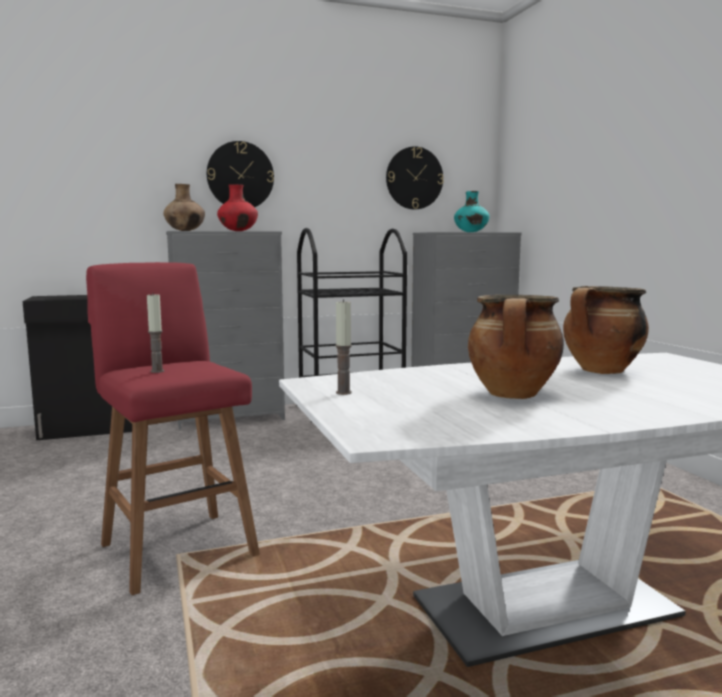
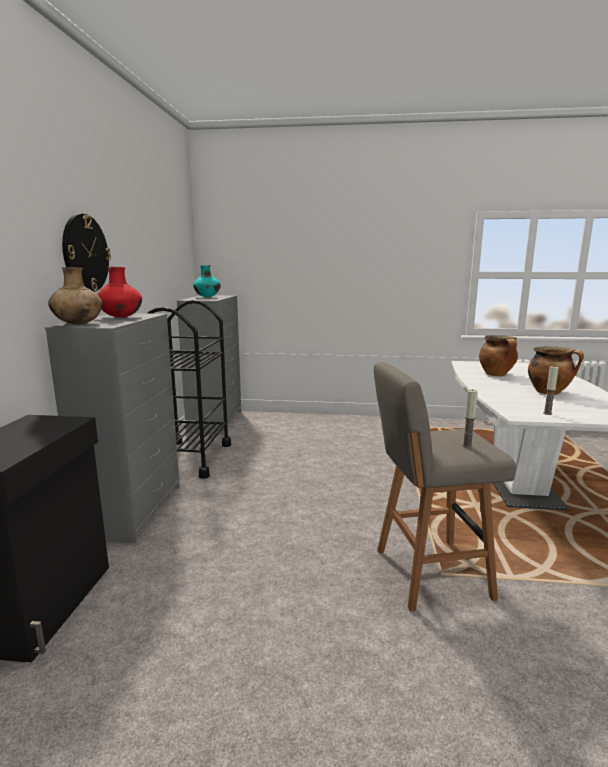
camera: 65 degrees left, 5 degrees up
(177, 547) = (428, 573): red stool -> grey stool
(414, 178) = (169, 253): wall clock -> none

